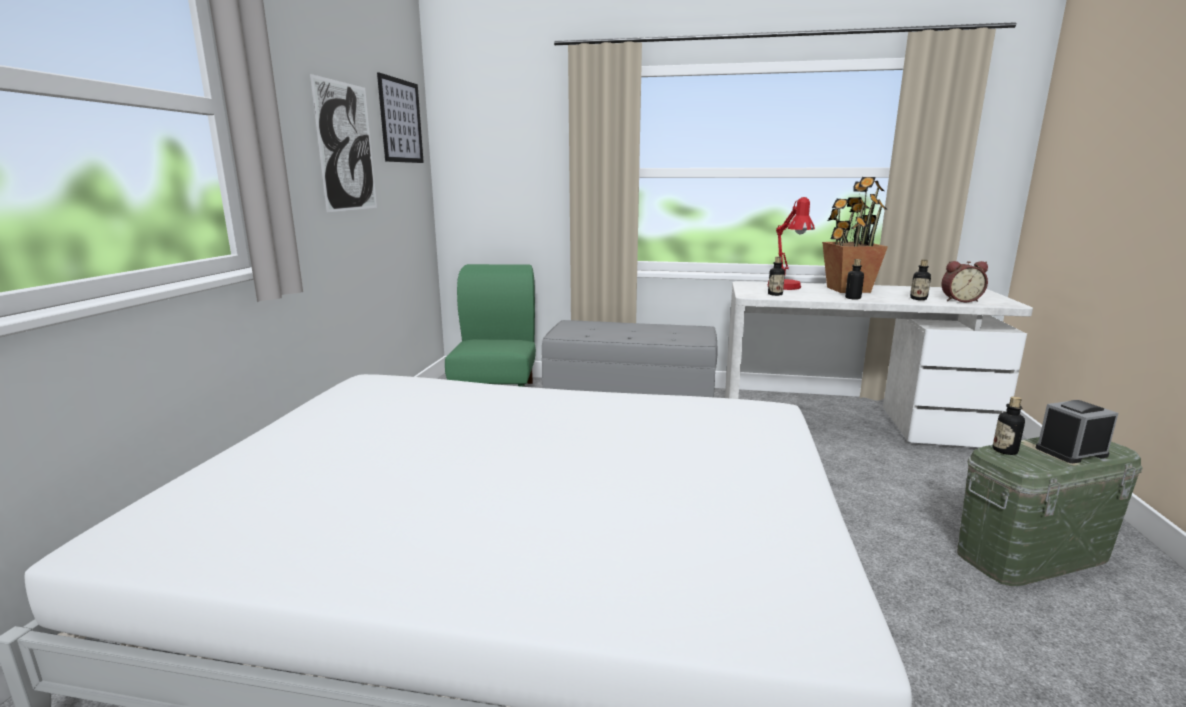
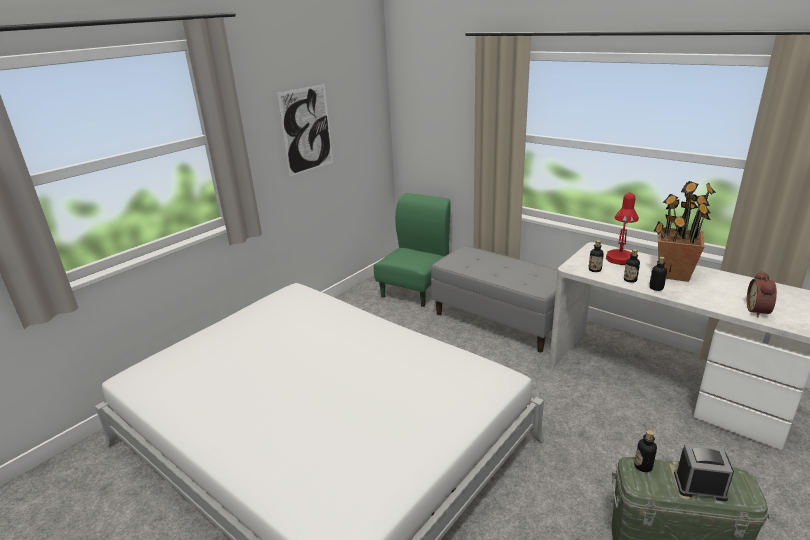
camera: 30 degrees right, 10 degrees up
(401, 121) = (359, 94): picture -> none
(918, 299) = (719, 301): bottle -> bottle (630, 280)
(960, 300) = (759, 311): alarm clock -> alarm clock turned 75 degrees clockwise

